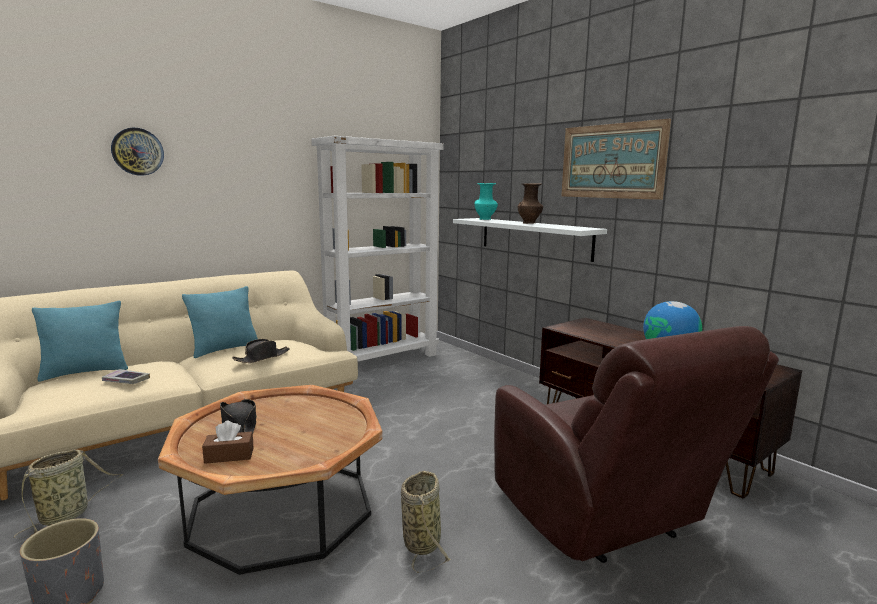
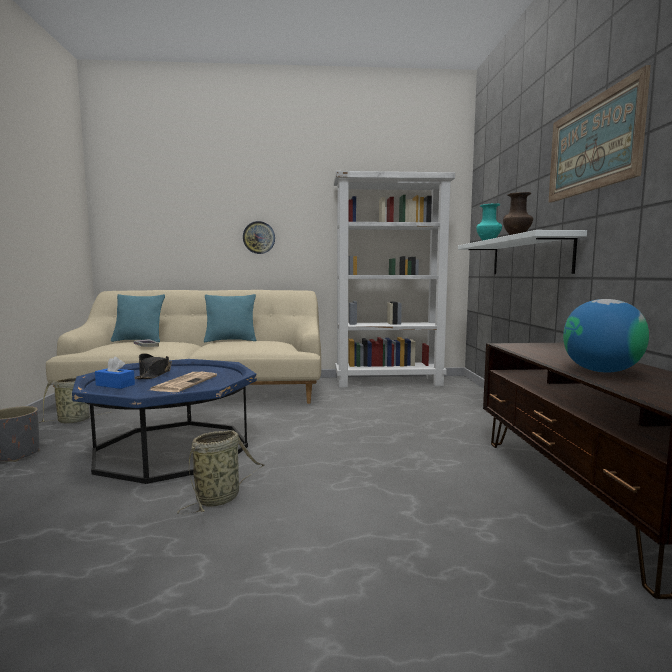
camera: 35 degrees right, 5 degrees down
(137, 151) = (203, 196): wall clock -> wall clock (259, 237)
(229, 455) = (115, 385): brown tissue box -> blue tissue box
(262, 357) = (240, 346): black hat -> none
(281, 508) = (171, 449): brown coffee table -> blue coffee table
(307, 429) = (184, 383): none -> newspaper
(604, 519) = (409, 544): brown armchair -> none

